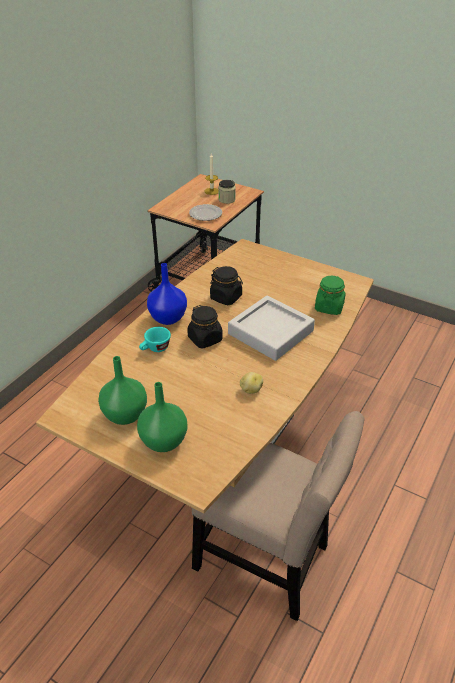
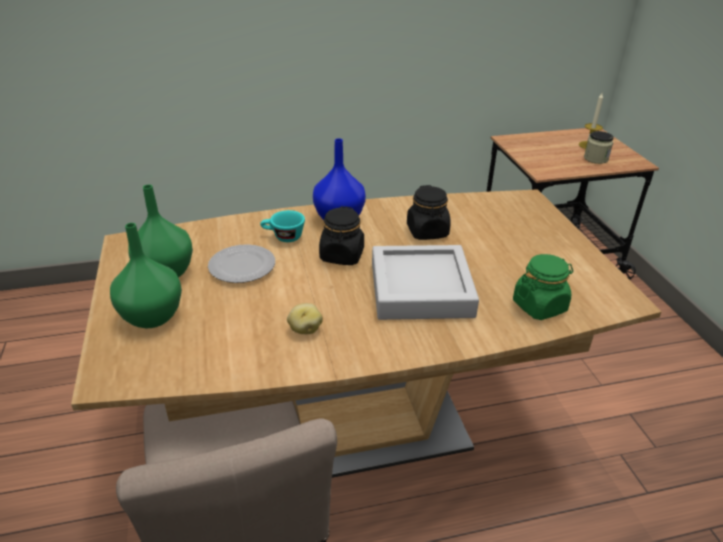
camera: 45 degrees right, 5 degrees down
(206, 214) = (549, 162): plate -> plate (243, 267)

